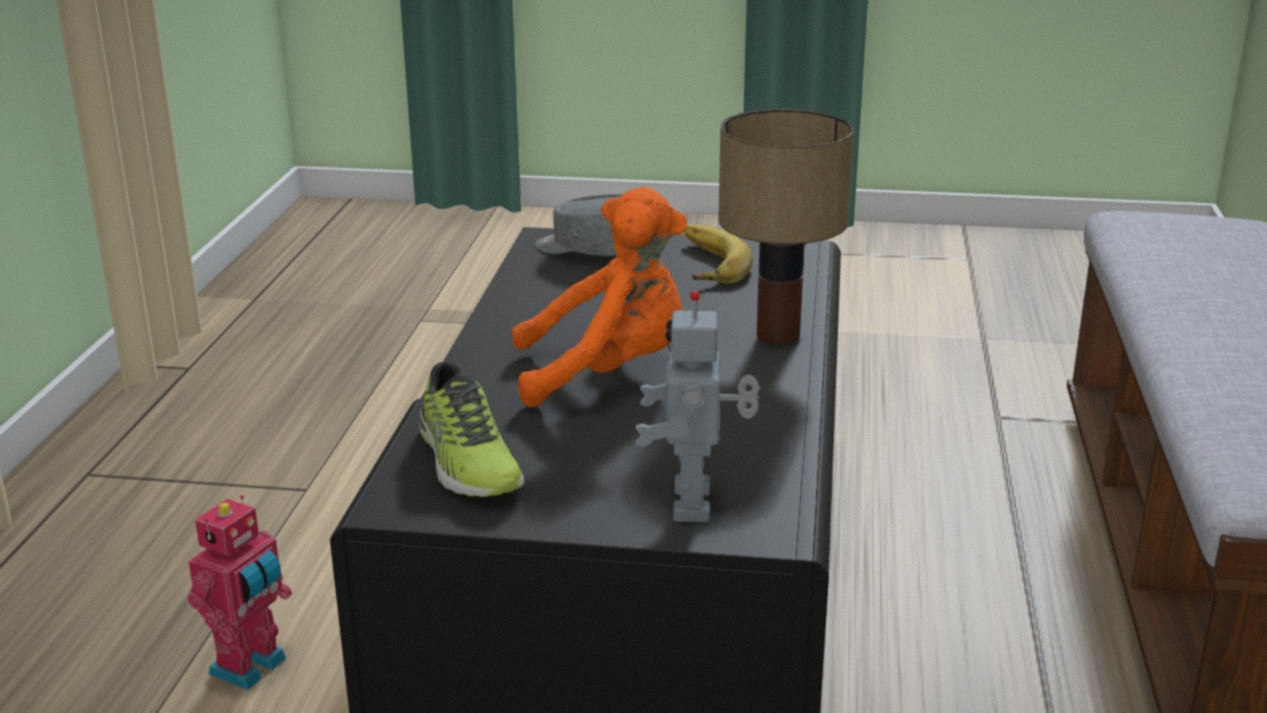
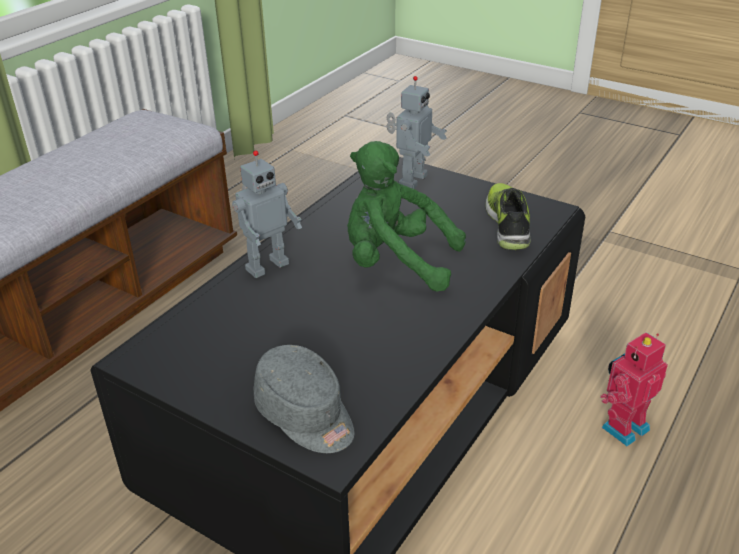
camera: 155 degrees left, 10 degrees up
(609, 373) = (396, 263): orange plush toy -> green plush toy
(704, 264) = (231, 361): banana -> none
(779, 336) = (266, 266): table lamp -> toy robot

